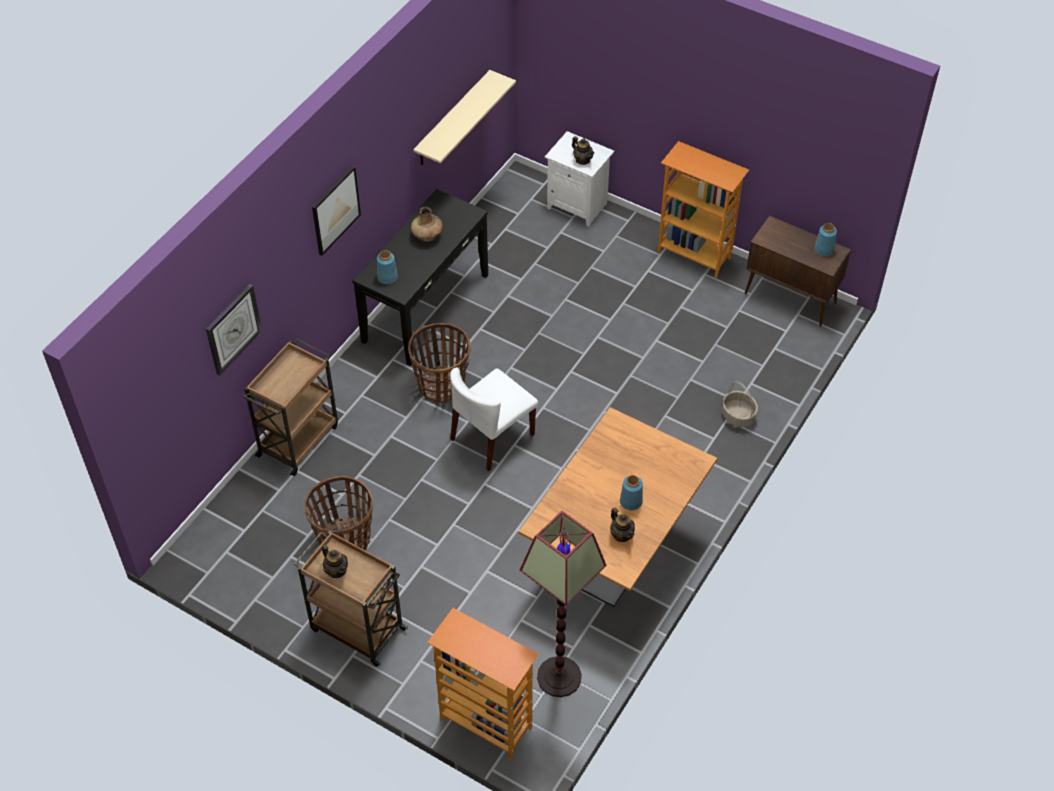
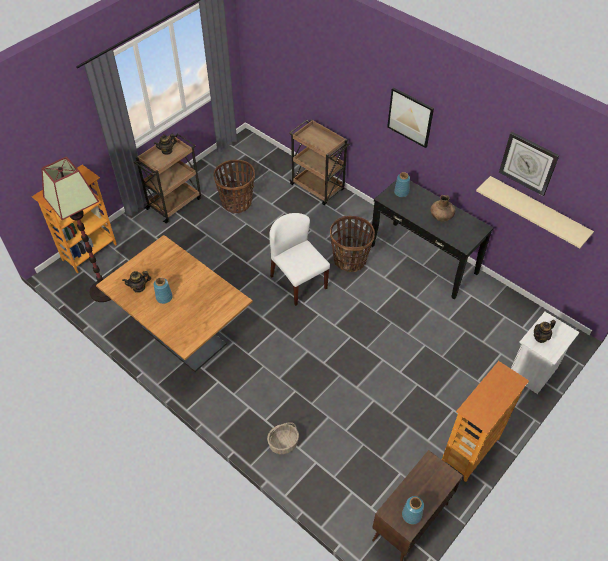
camera: 100 degrees right, 0 degrees up
(233, 329) = (318, 77): wall clock -> wall clock (528, 163)

